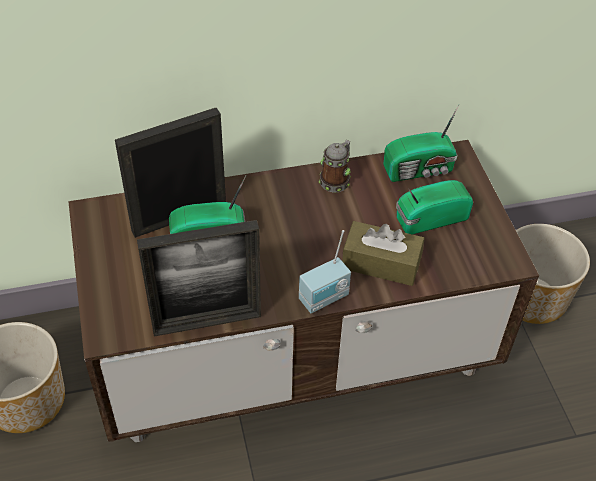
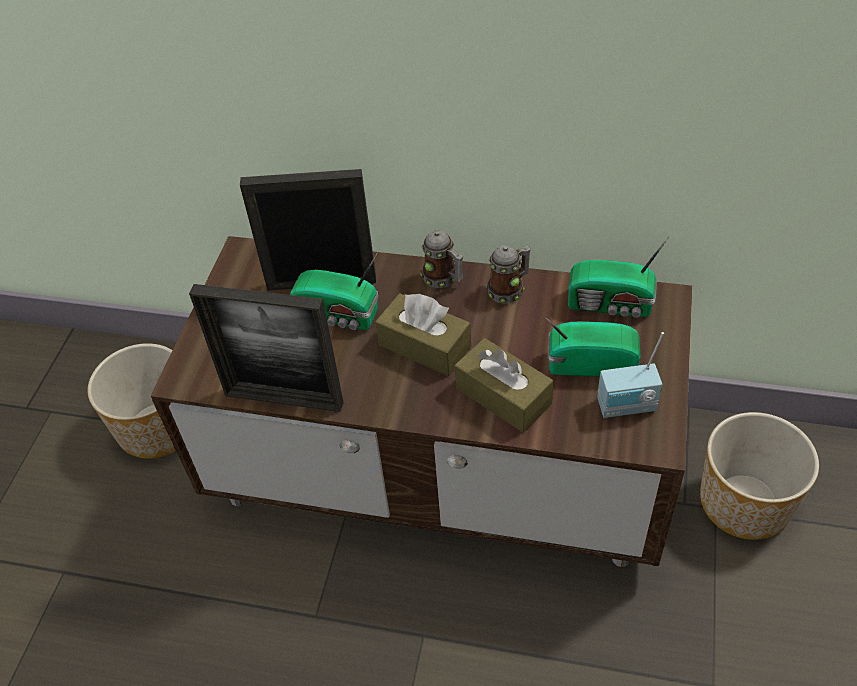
camera: 30 degrees right, 0 degrees up
(279, 185) = (443, 278): none -> mug
(297, 243) = (424, 346): none -> brown tissue box
(325, 299) = (418, 415): radio -> radio (627, 407)

